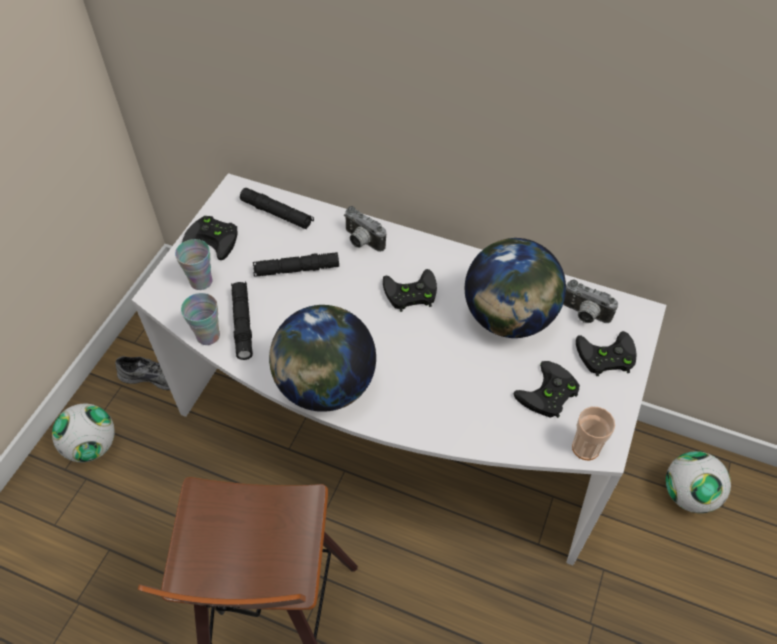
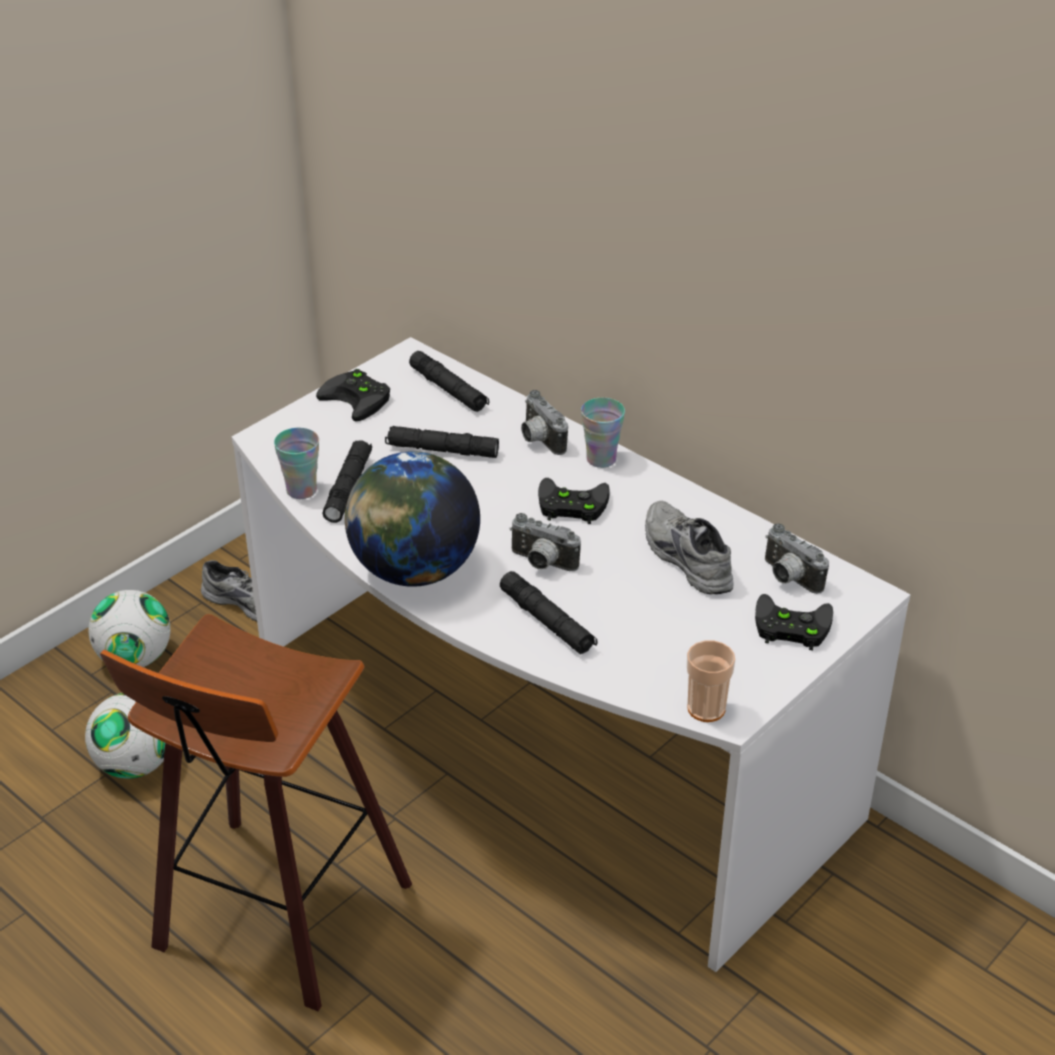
camera: 20 degrees right, 15 degrees down
(201, 281) = (321, 437): cup -> cup (601, 459)
(413, 352) = (541, 563): none -> camera
(441, 404) = (547, 621): none -> black flashlight
(508, 318) = (684, 558): globe -> grey shoe
(548, 395) = (689, 646): black game controller -> none
(688, 494) = (938, 940): football -> football (135, 764)

